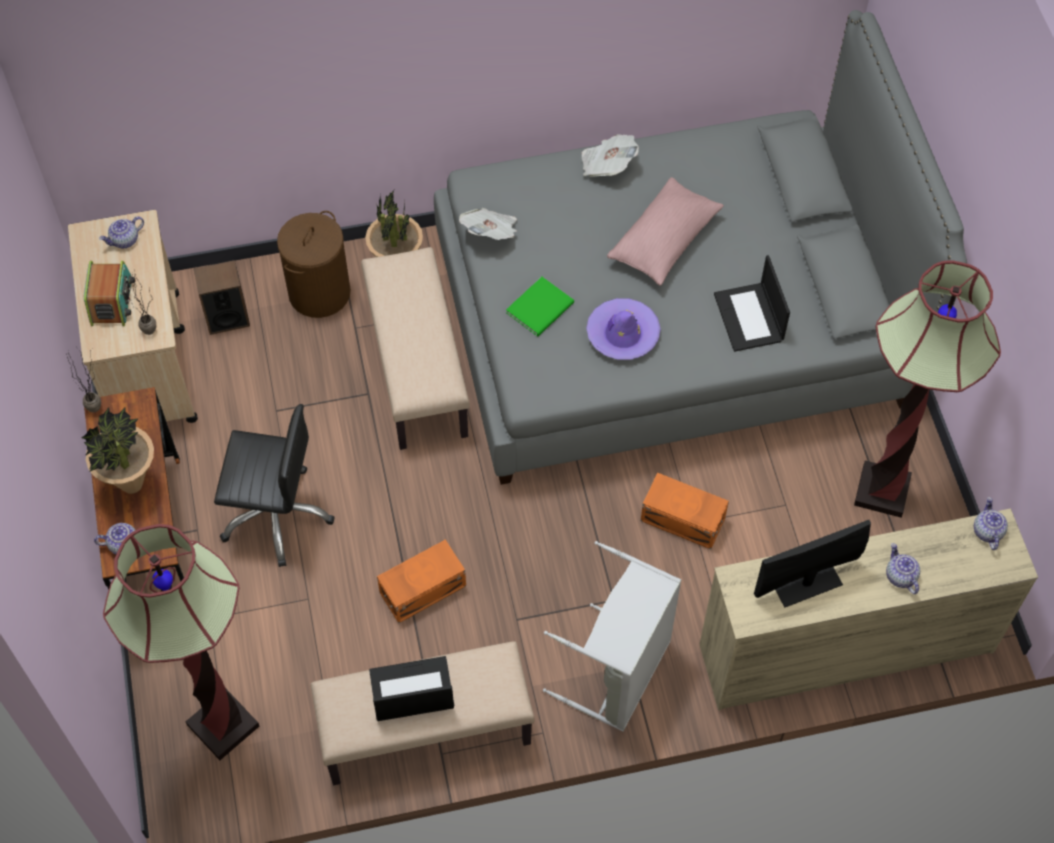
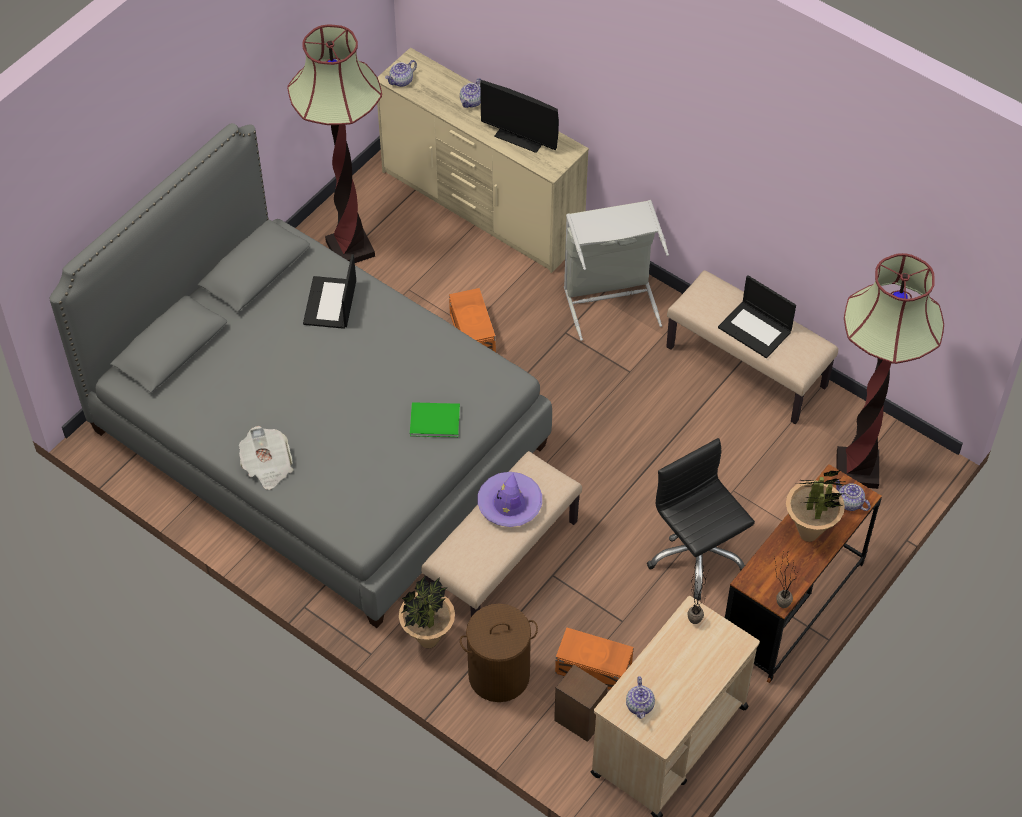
camera: 130 degrees left, 5 degrees down
(112, 301) = (696, 667): radio -> none
(125, 240) = (640, 705): teapot -> teapot turned 75 degrees clockwise
(421, 589) = (662, 435): orange storage box -> orange storage box (594, 669)
(491, 233) = (398, 492): newspaper -> none
(622, 334) = (411, 362): purple hat -> purple hat (509, 504)
(664, 241) = (308, 388): pink pillow -> none
(749, 318) = (330, 303): laptop -> laptop turned 150 degrees clockwise

